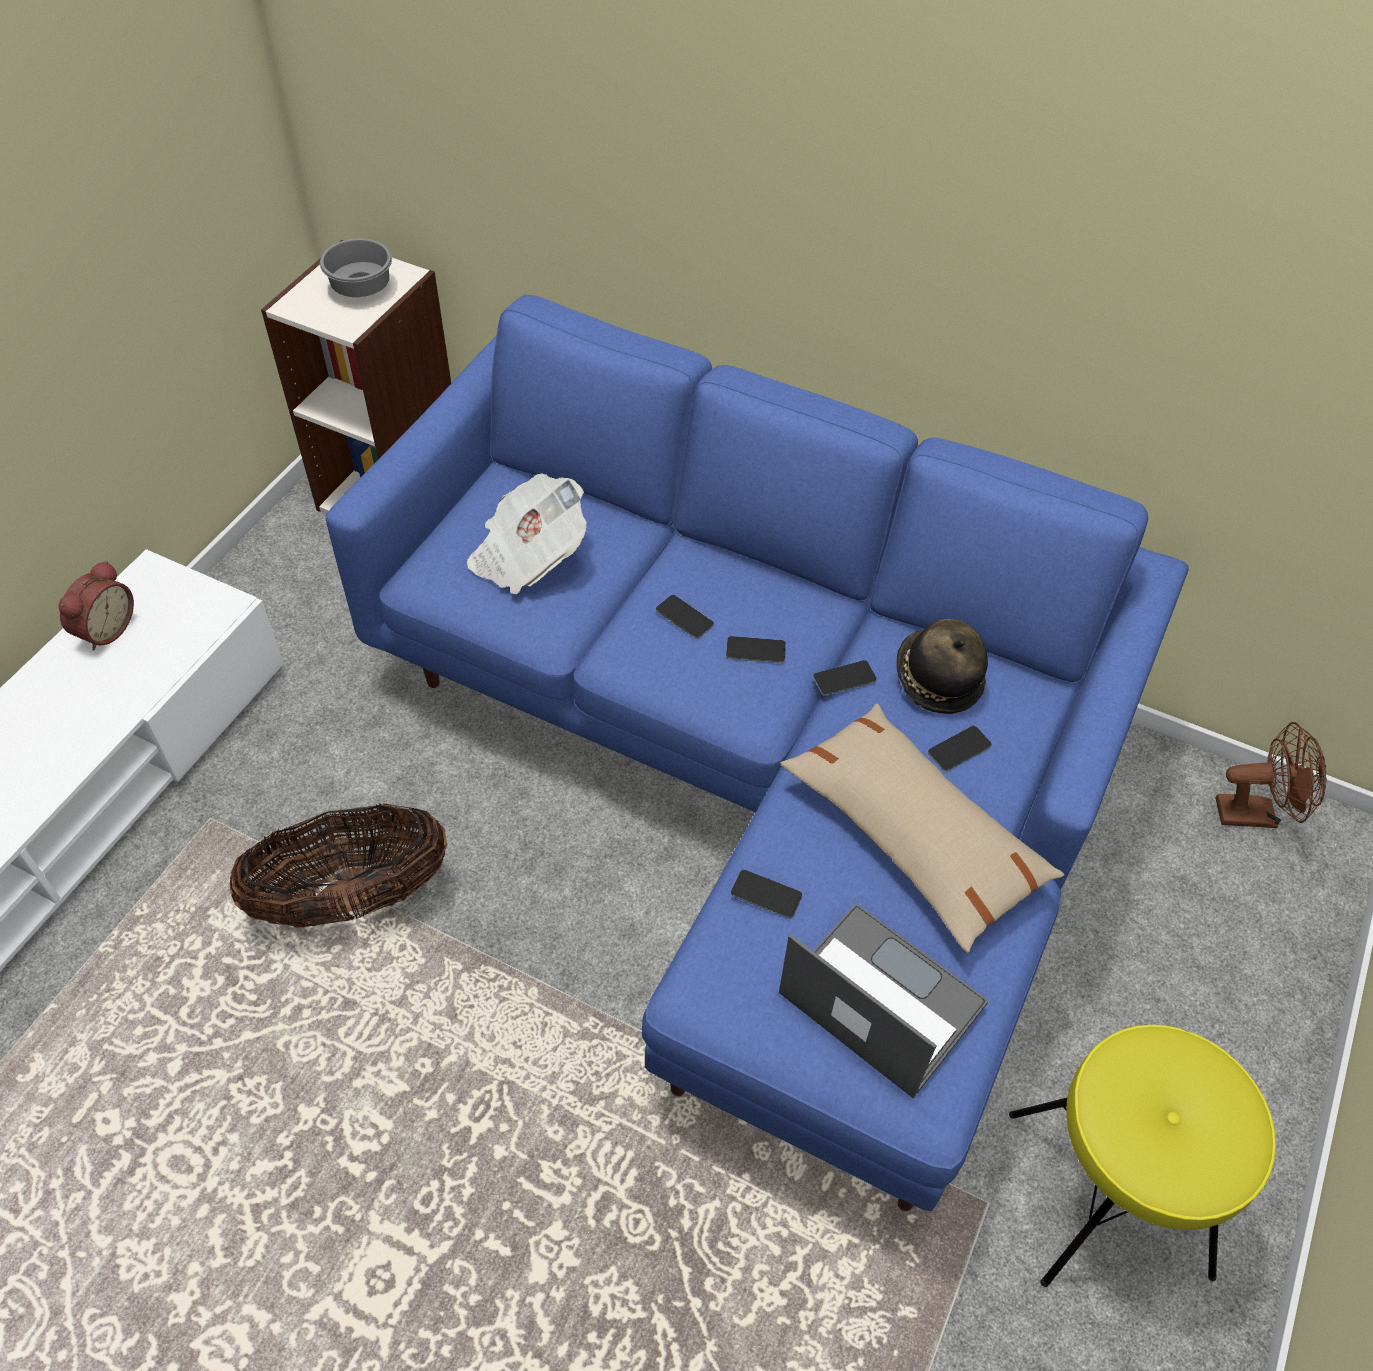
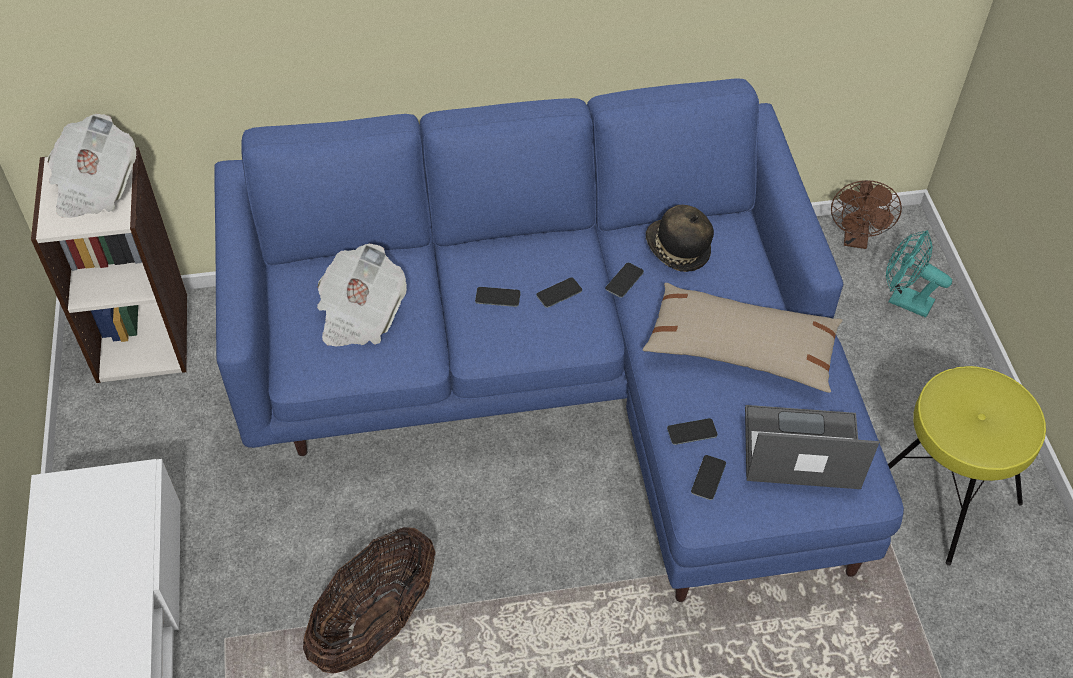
camera: 35 degrees left, 0 degrees up
(104, 629) = (58, 548): alarm clock -> none
(360, 289) = (95, 187): grey bowl -> newspaper
(959, 749) = (723, 284): phone -> phone (708, 477)
(1255, 813) = (856, 239): brown fan -> brown fan turned 135 degrees clockwise
(1259, 922) = (903, 300): none -> turquoise fan

